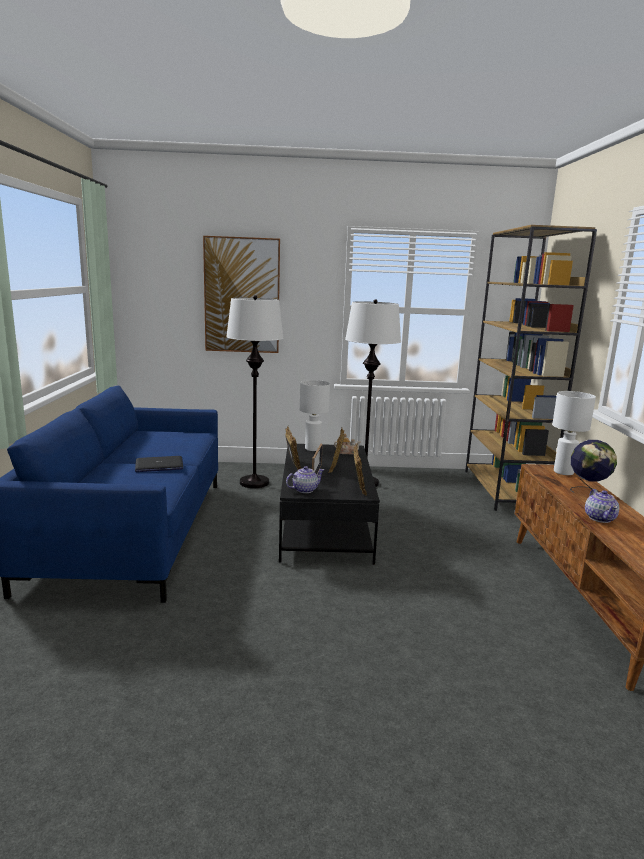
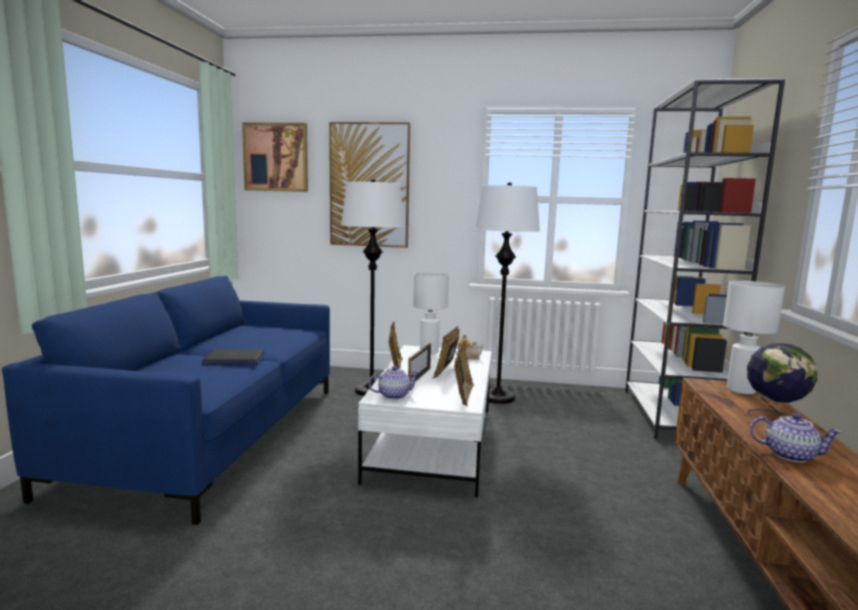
camera: 10 degrees right, 5 degrees down
(149, 267) = (276, 157): none -> picture
(324, 525) = (432, 442): black coffee table -> white coffee table
(505, 490) = (673, 415): brown bookcase -> white bookcase
(600, 518) = (789, 455): teapot -> teapot turned 75 degrees counterclockwise

